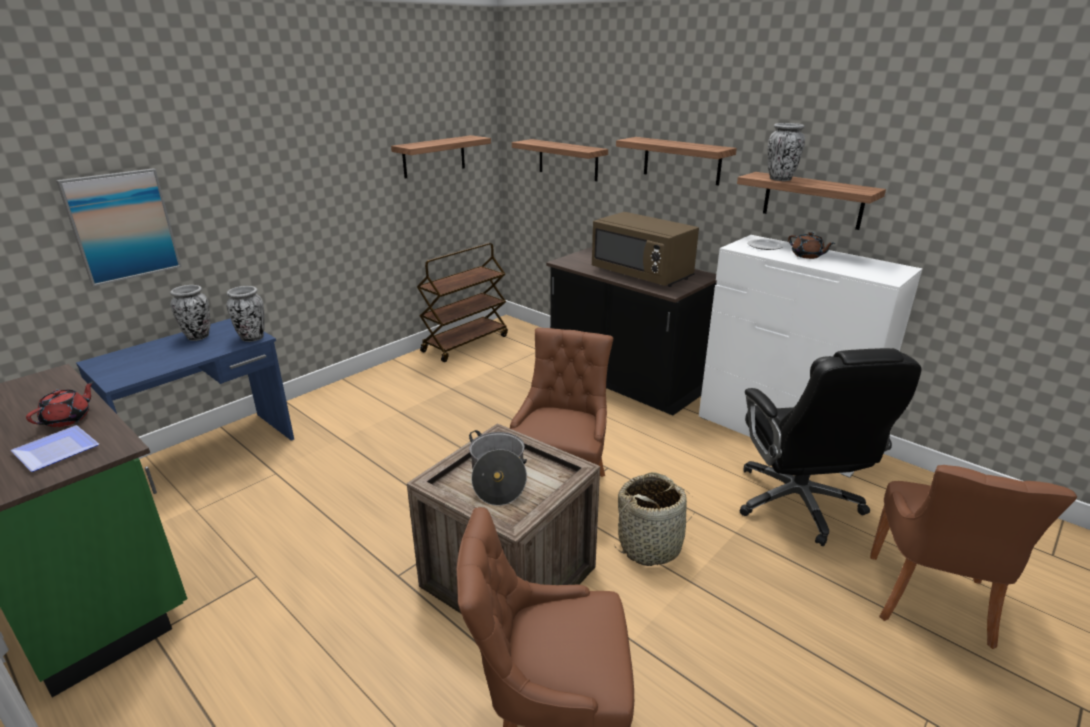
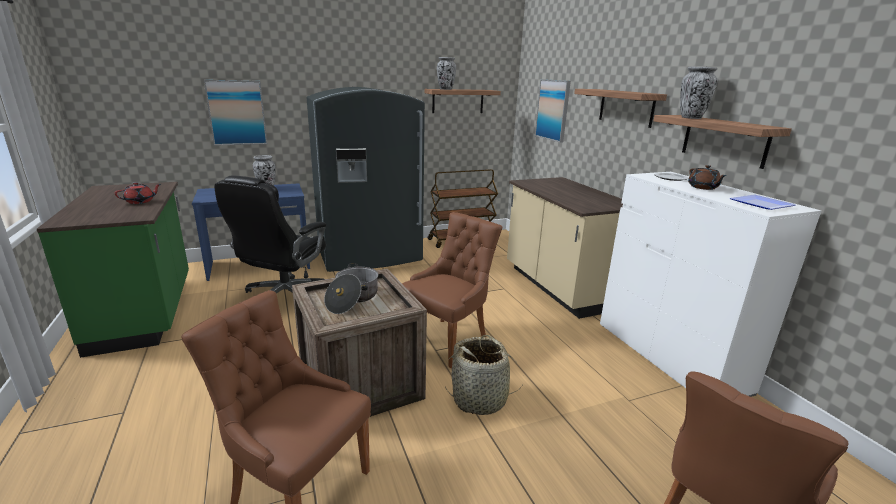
camera: 25 degrees right, 5 degrees down
(58, 449) = (117, 212): plate -> plate (760, 204)
(252, 338) = (292, 193): vase -> vase (445, 89)
(364, 397) = (370, 256): none -> grey fridge
(568, 160) = (553, 110): shelf -> picture
(624, 382) = (558, 288): black counter -> beige counter
(642, 274) = (574, 196): brown microwave -> none
(798, 504) = (640, 413): black office chair -> black office chair (284, 297)

